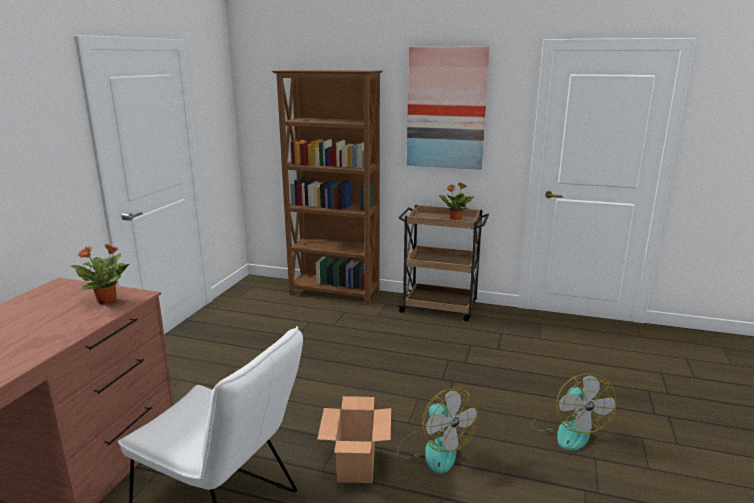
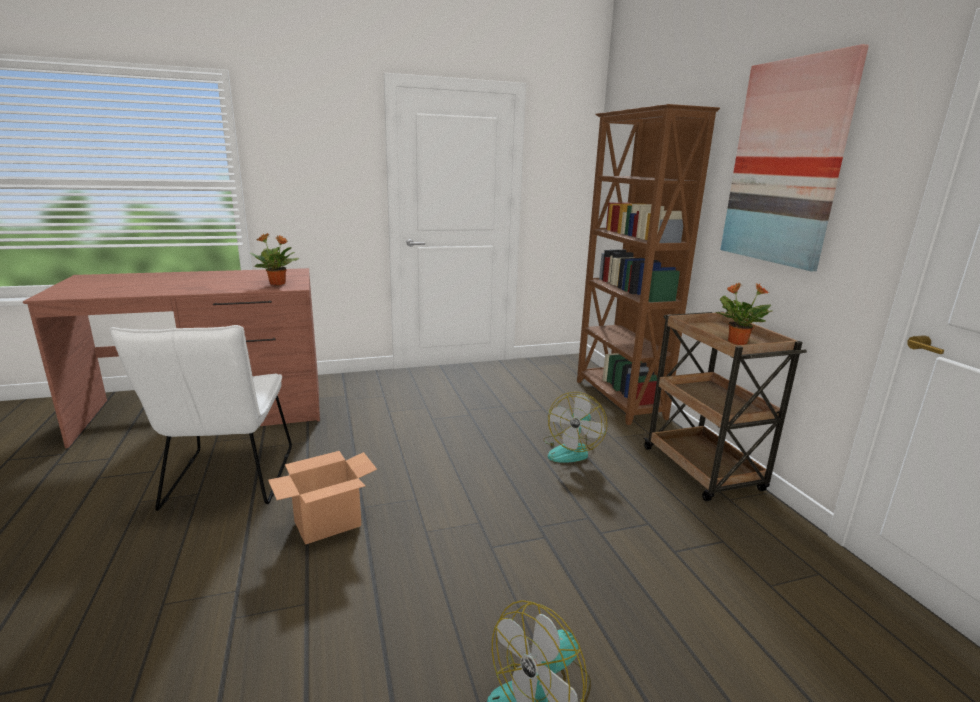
camera: 55 degrees right, 0 degrees up
(434, 450) = (389, 568): fan -> fan (571, 450)

